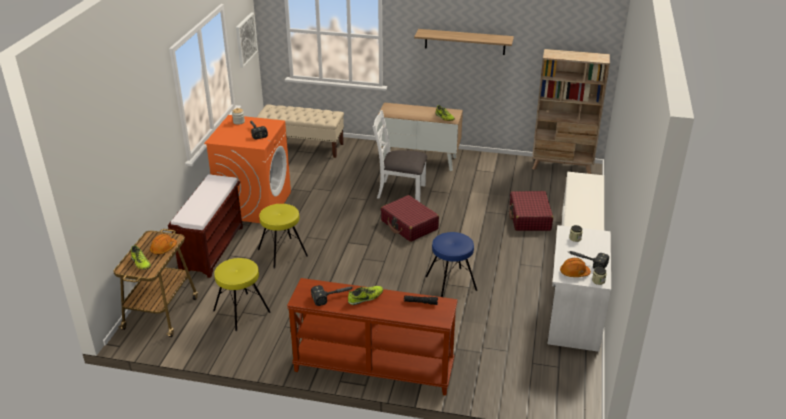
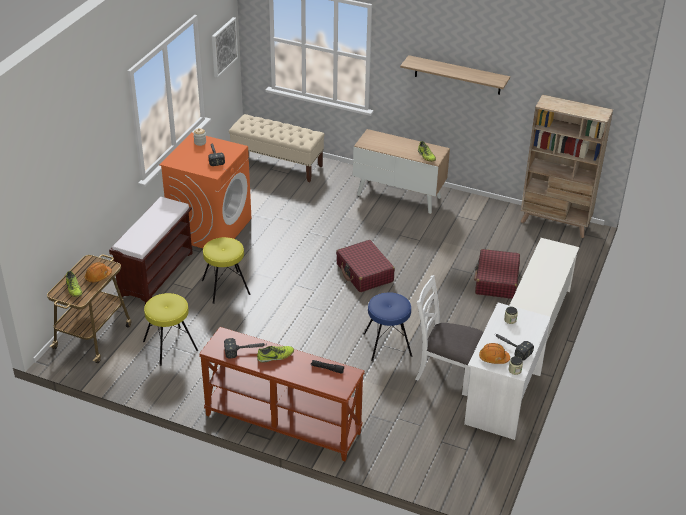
camera: 10 degrees right, 5 degrees up
(400, 191) = (367, 231): white chair -> white chair (446, 372)

